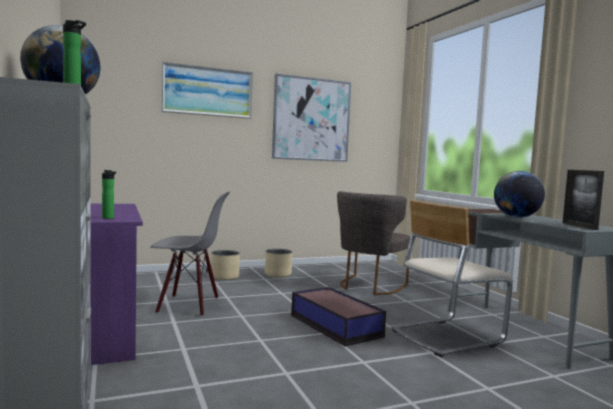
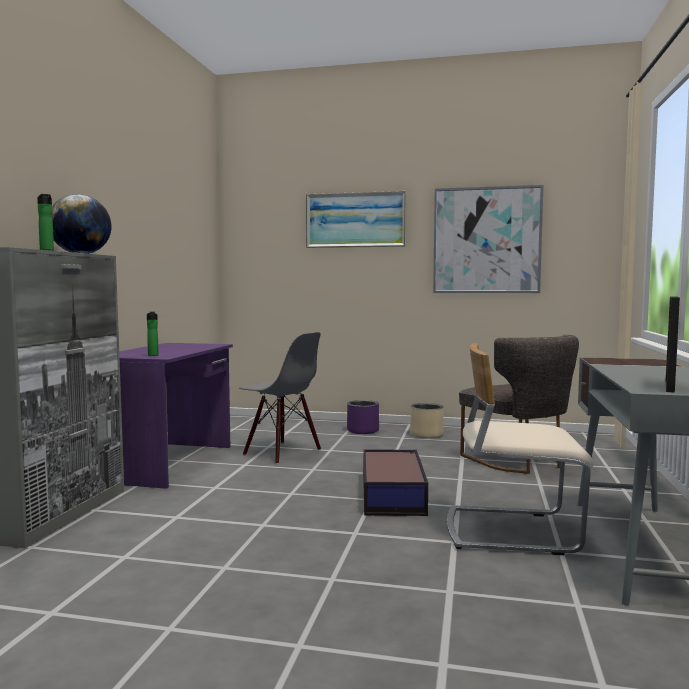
camera: 35 degrees right, 0 degrees up
(225, 277) = (363, 431): beige planter -> purple planter
(369, 286) = (519, 461): grey chair -> grey chair turned 90 degrees counterclockwise
(516, 217) = (627, 371): globe -> none

